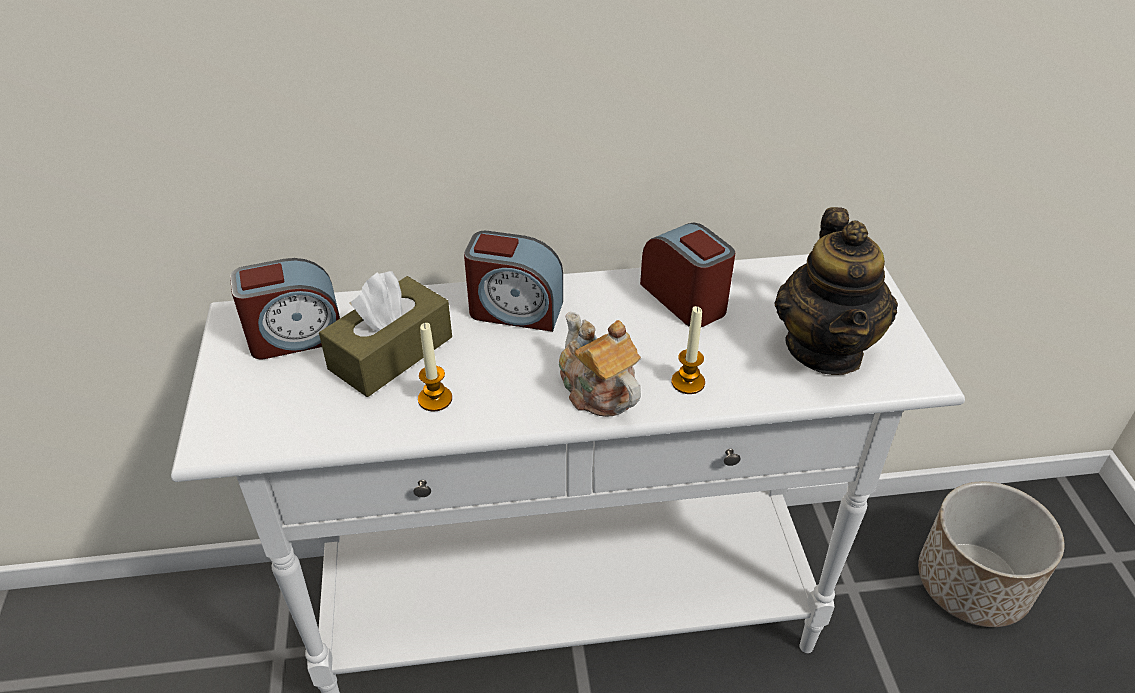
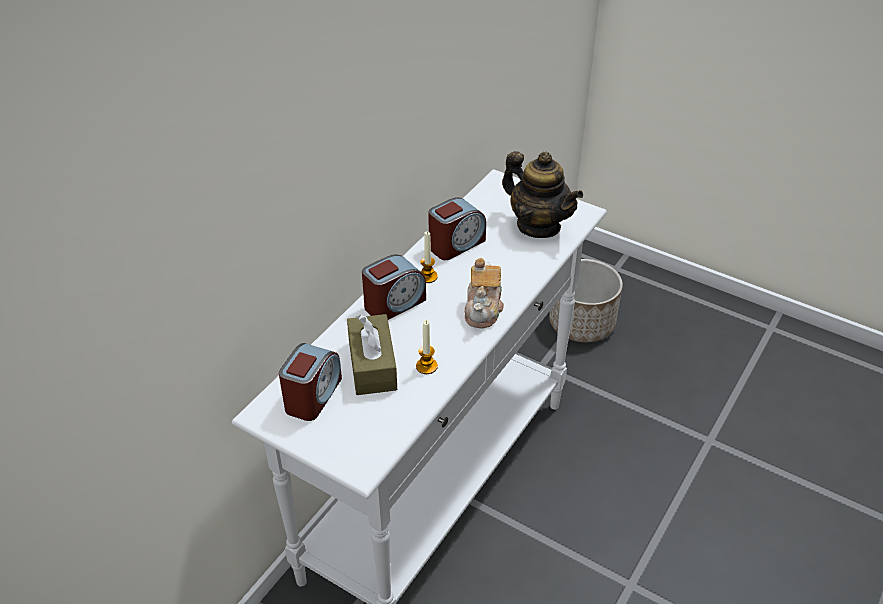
camera: 50 degrees left, 0 degrees up
(596, 390) = (483, 309): teapot -> teapot turned 90 degrees counterclockwise
(685, 298) = (456, 244): alarm clock -> alarm clock turned 135 degrees clockwise
(688, 382) = (511, 278): candle -> candle (427, 276)

